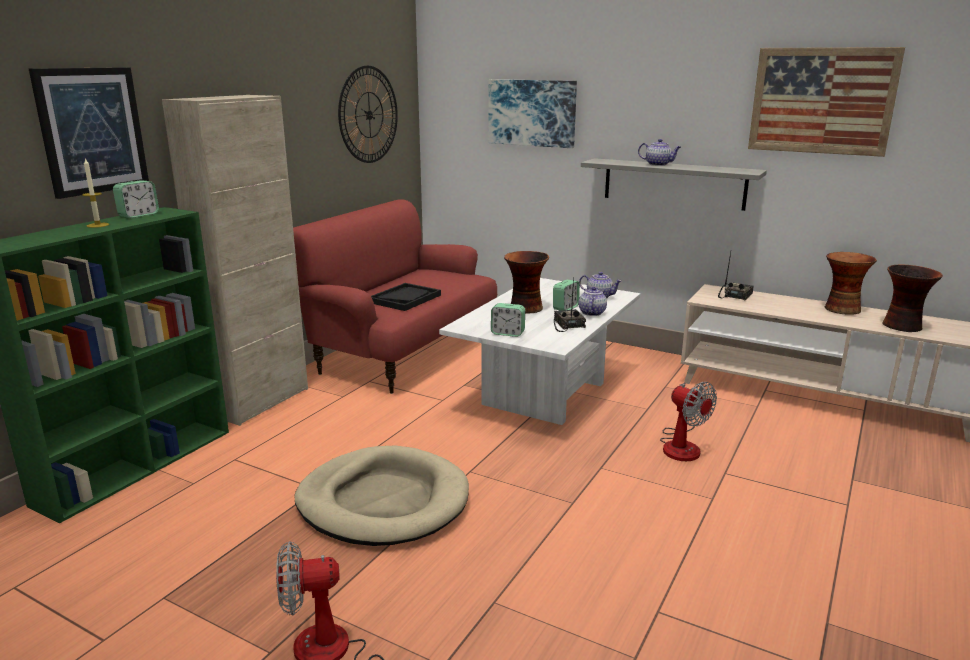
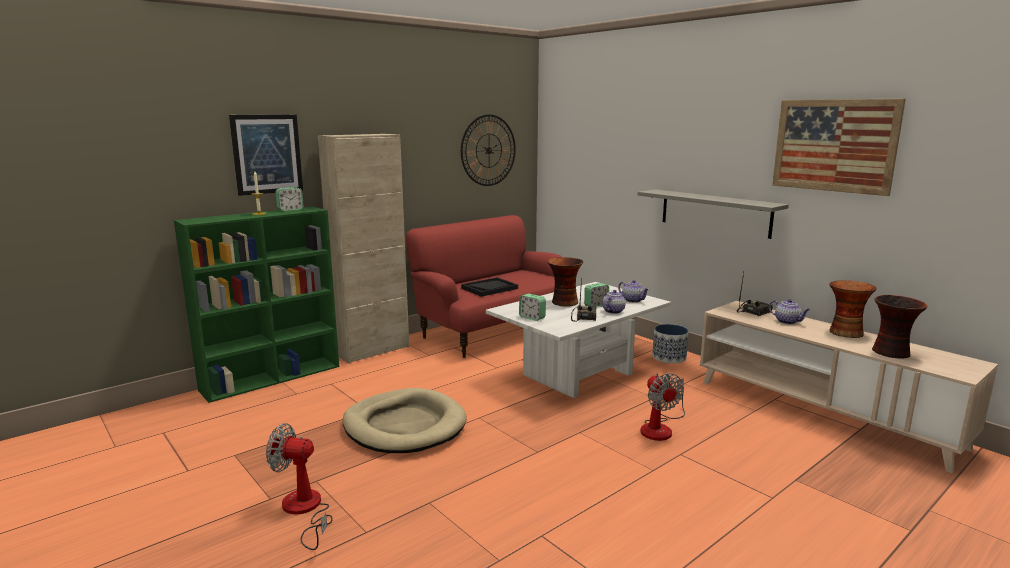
camera: 20 degrees right, 5 degrees down
(532, 113) = (612, 151): picture -> none
(627, 357) = (669, 357): none -> planter
(658, 164) = (699, 196): teapot -> teapot (787, 321)

